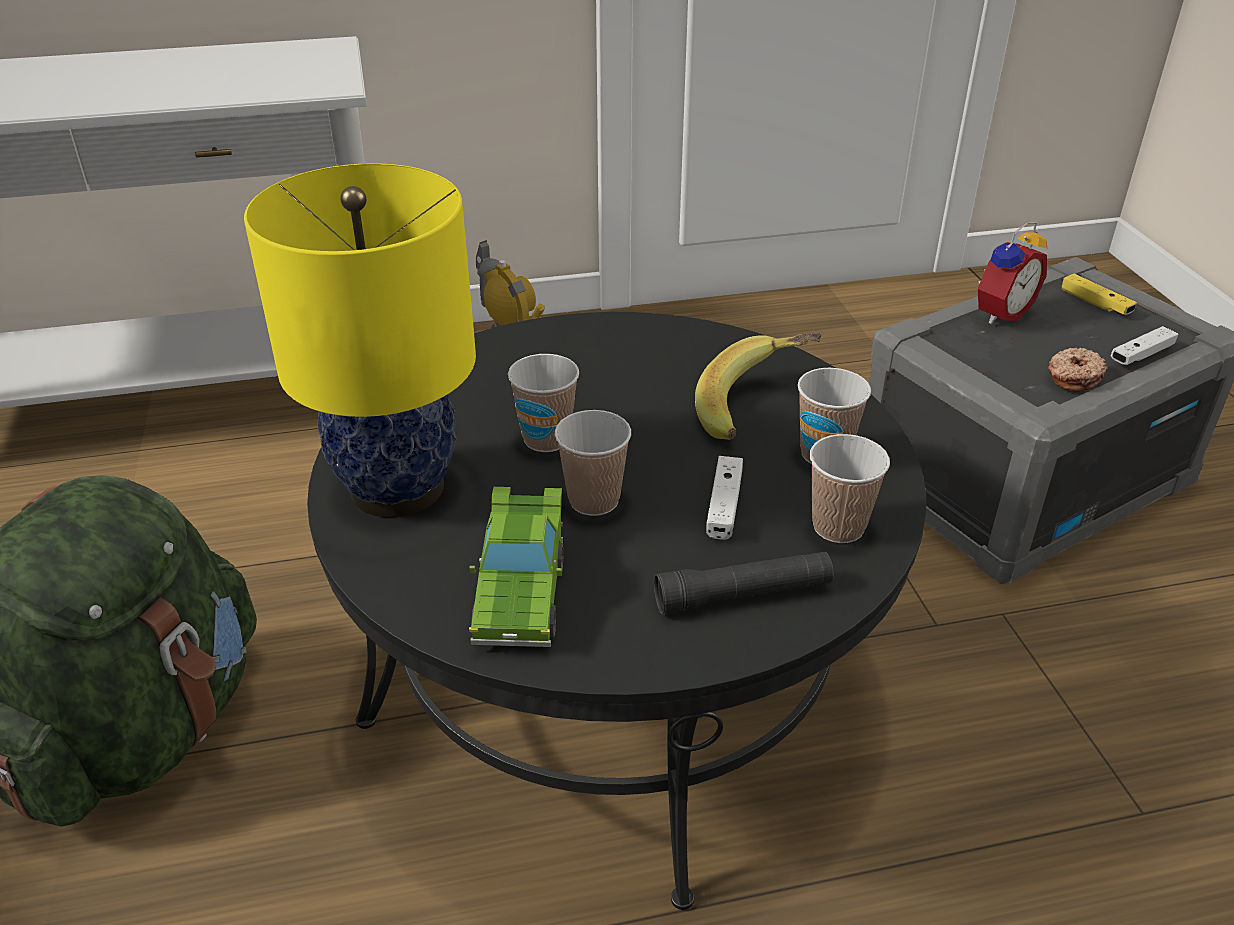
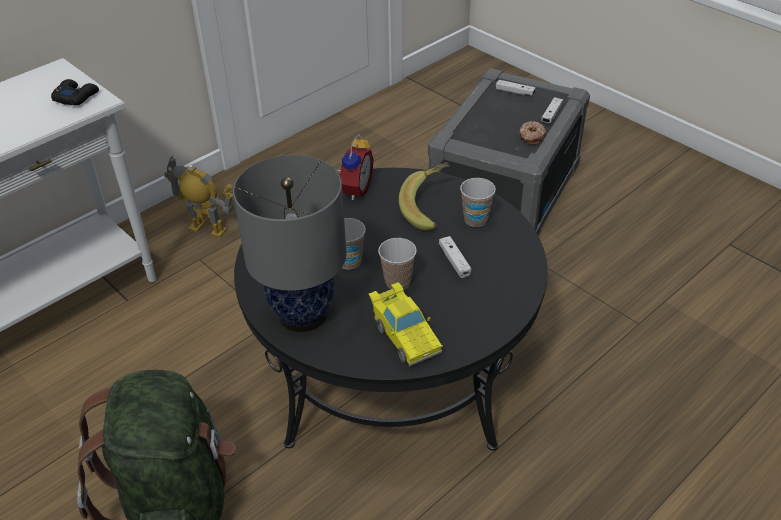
camera: 30 degrees left, 5 degrees up
(313, 76) = (76, 97): none -> black game controller
(398, 488) = (303, 314): yellow table lamp -> grey table lamp
(521, 590) = (404, 335): green toy car -> yellow toy car
(743, 594) = (494, 297): black flashlight -> none
(838, 527) = (507, 251): cup -> none
(999, 313) = (477, 113): alarm clock -> alarm clock (354, 190)
(1095, 303) = (514, 92): yellow game controller -> white game controller

